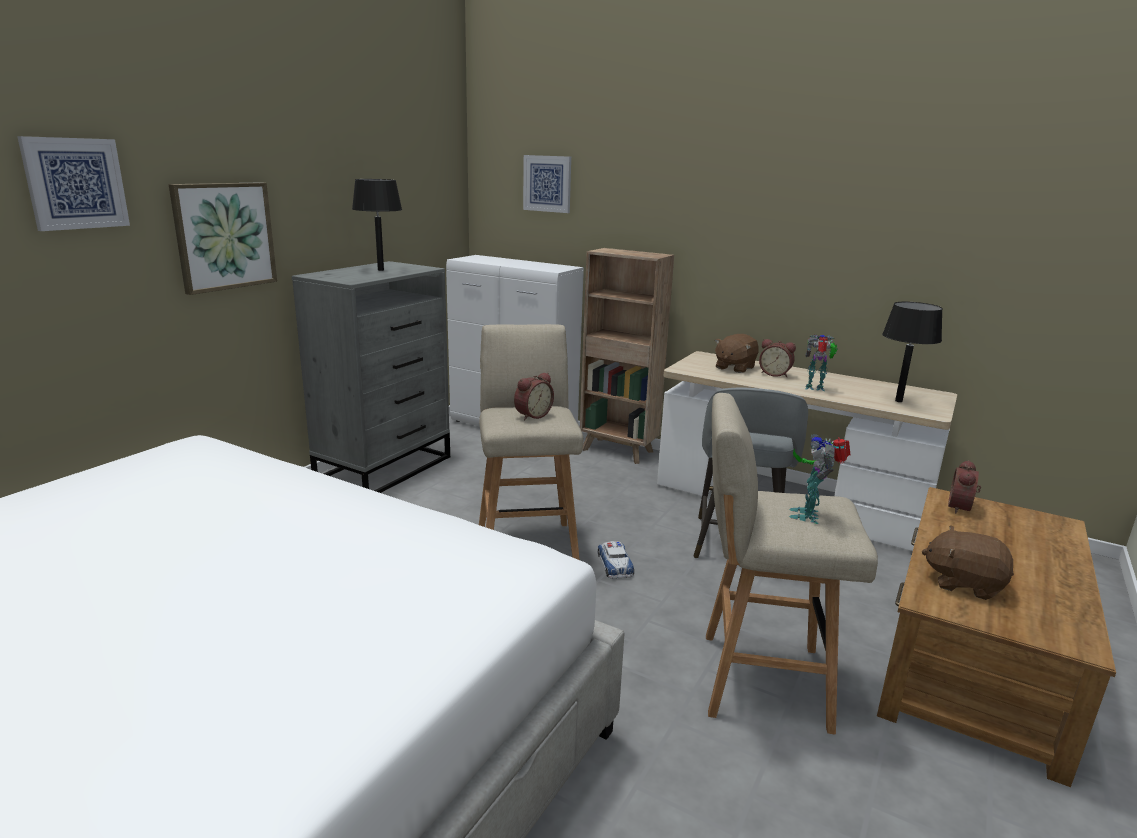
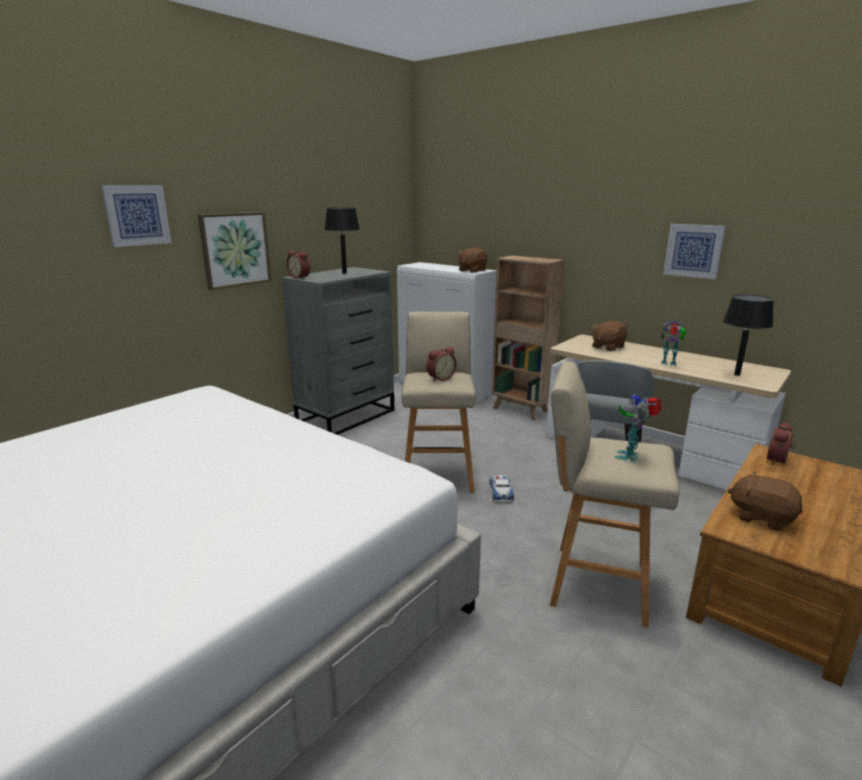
camera: 10 degrees right, 0 degrees up
(547, 183) = (471, 208): picture -> picture (693, 251)
(551, 267) = (472, 270): none -> brown plush toy
(775, 374) = (639, 352): alarm clock -> alarm clock (300, 277)

